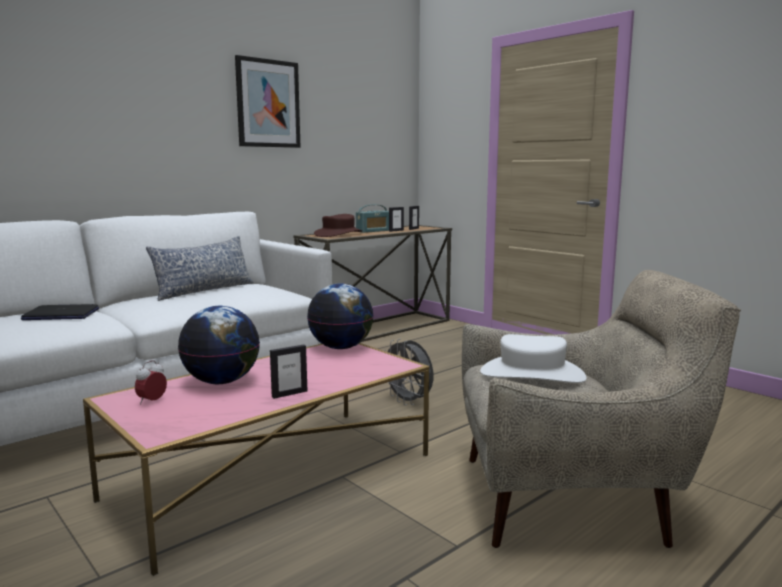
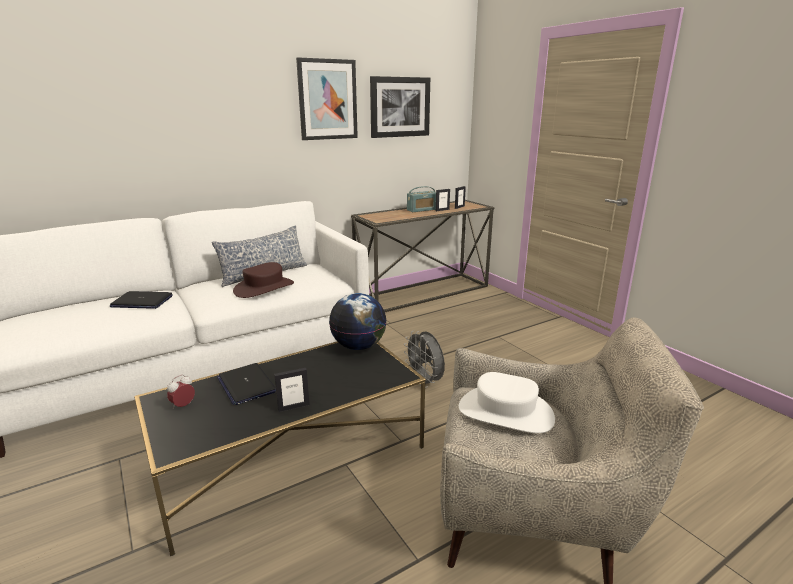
camera: 10 degrees right, 10 degrees up
(222, 381) = (246, 384): globe -> laptop
(273, 476) = (291, 457): pink coffee table -> black coffee table
(338, 234) = (389, 215): brown hat -> brown hat (264, 288)
(344, 118) = (400, 107): none -> picture

